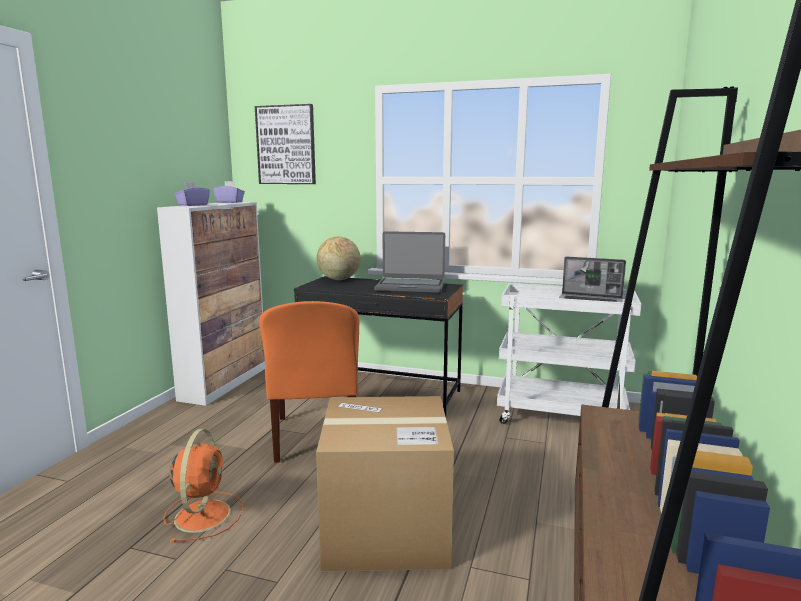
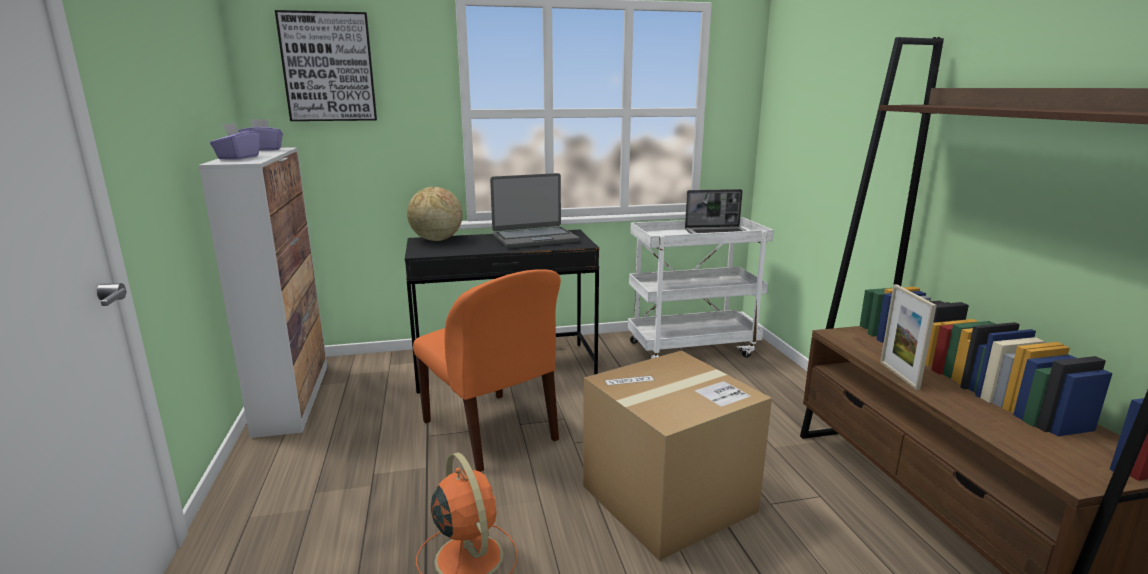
camera: 30 degrees left, 5 degrees up
(599, 462) = (899, 375): none -> picture frame

